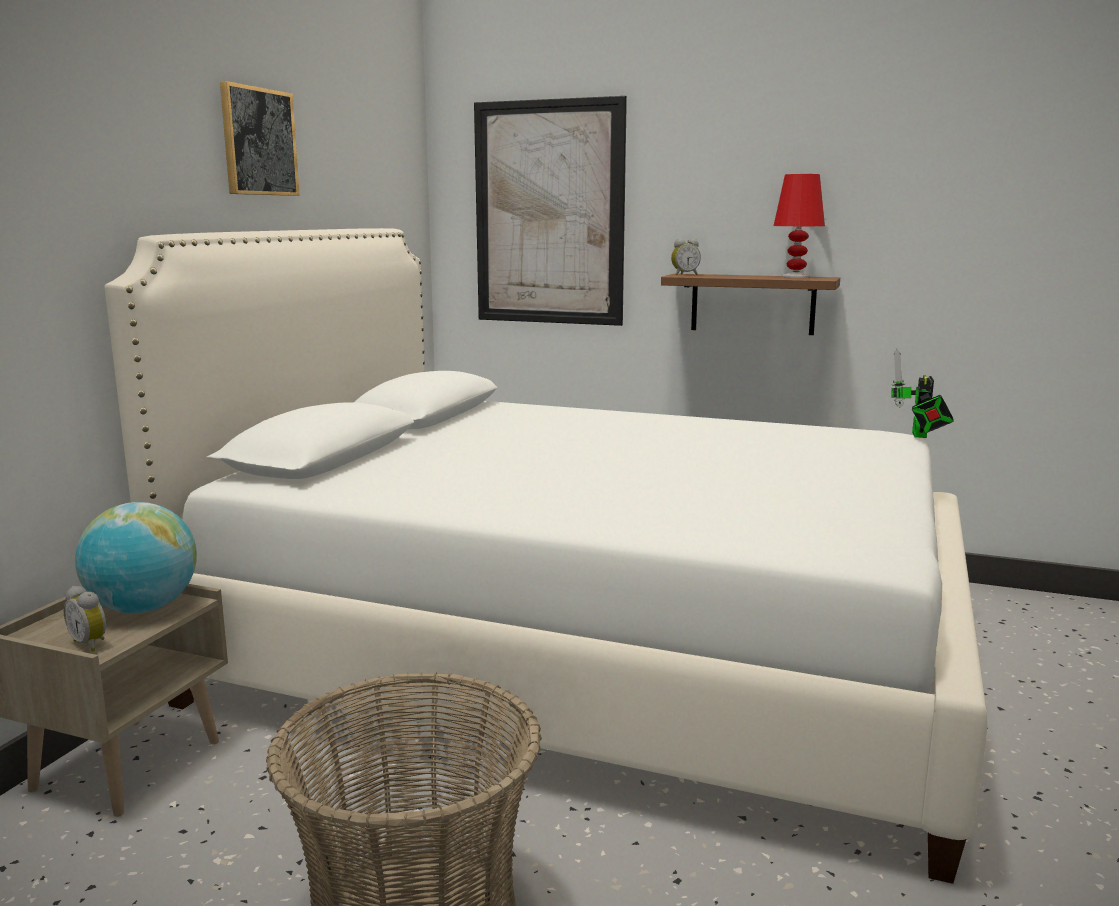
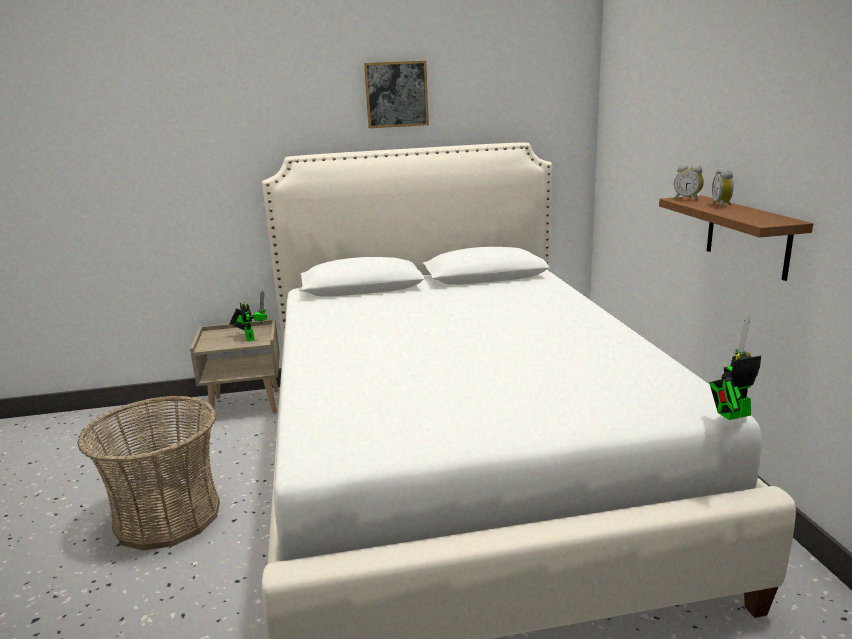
camera: 60 degrees right, 5 degrees up
(91, 644) = (210, 344): alarm clock -> alarm clock (722, 205)
(143, 608) = (249, 337): globe -> toy robot
(548, 214) = (643, 132): picture -> none
(795, 277) = (762, 216): red table lamp -> none

